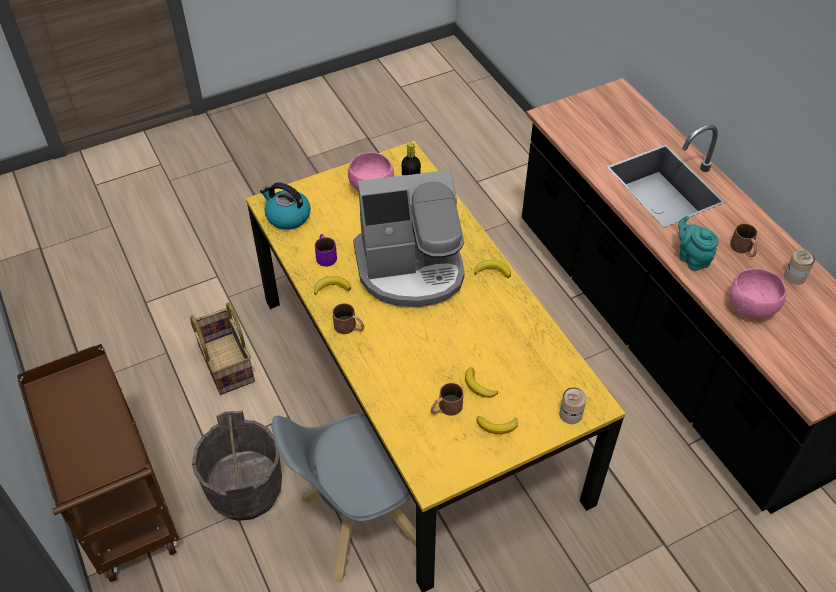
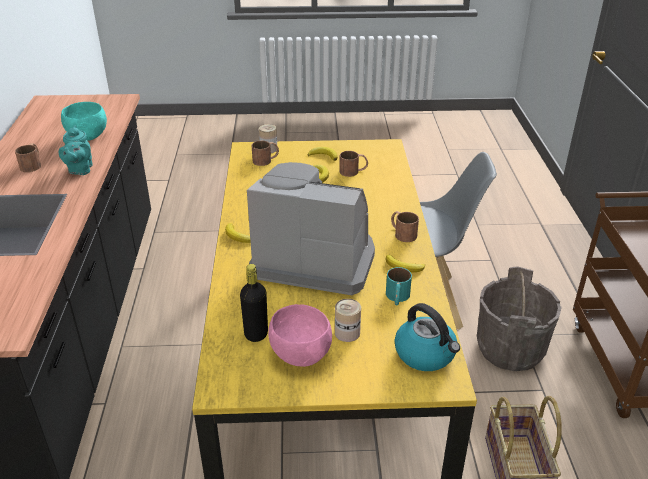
camera: 155 degrees left, 15 degrees down
(325, 255) = (397, 298): purple mug -> turquoise mug
(556, 391) = (266, 160): none -> brown mug
(751, 309) = (88, 137): pink bowl -> turquoise bowl
(794, 276) = (27, 143): can -> can (347, 333)

